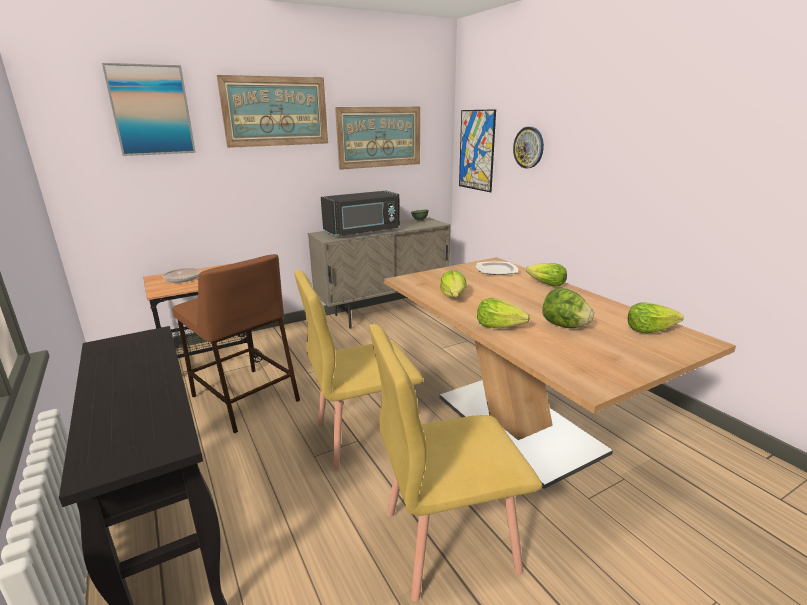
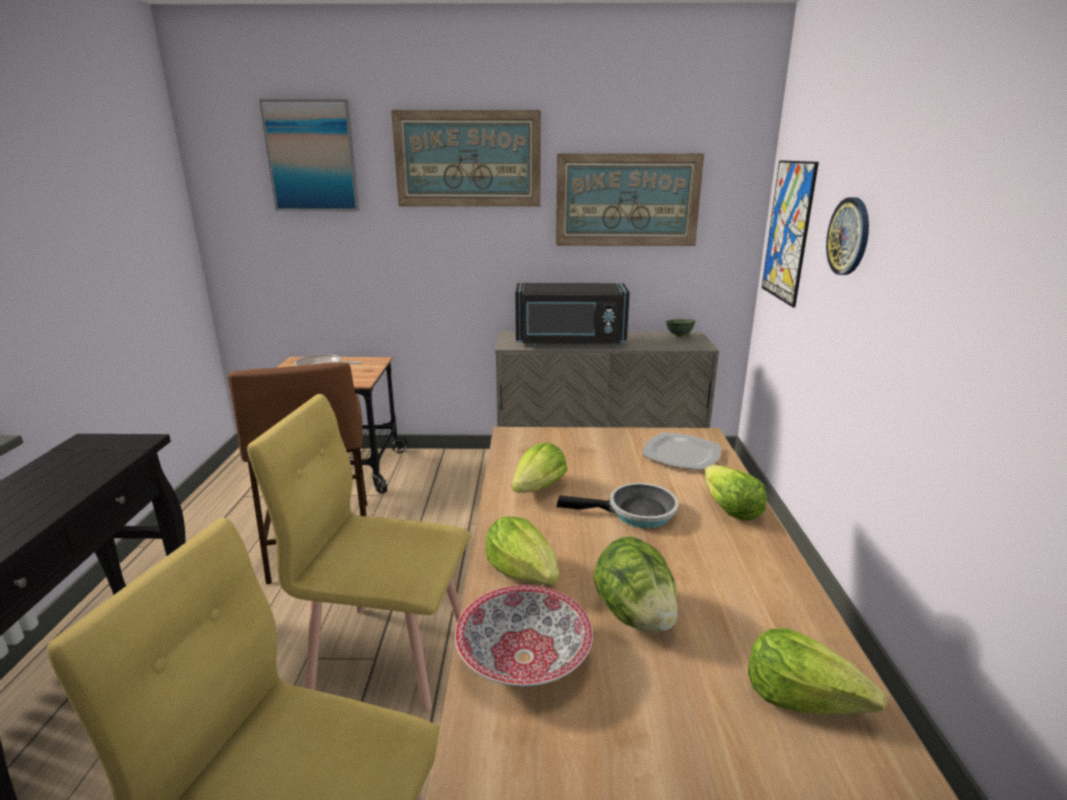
camera: 30 degrees right, 0 degrees up
(511, 295) = (635, 513): none -> frying pan
(546, 351) = (523, 659): none -> bowl

